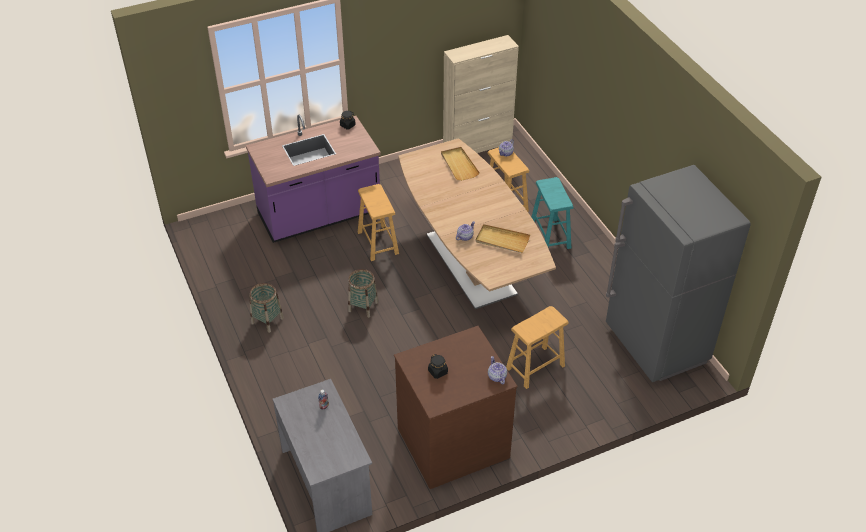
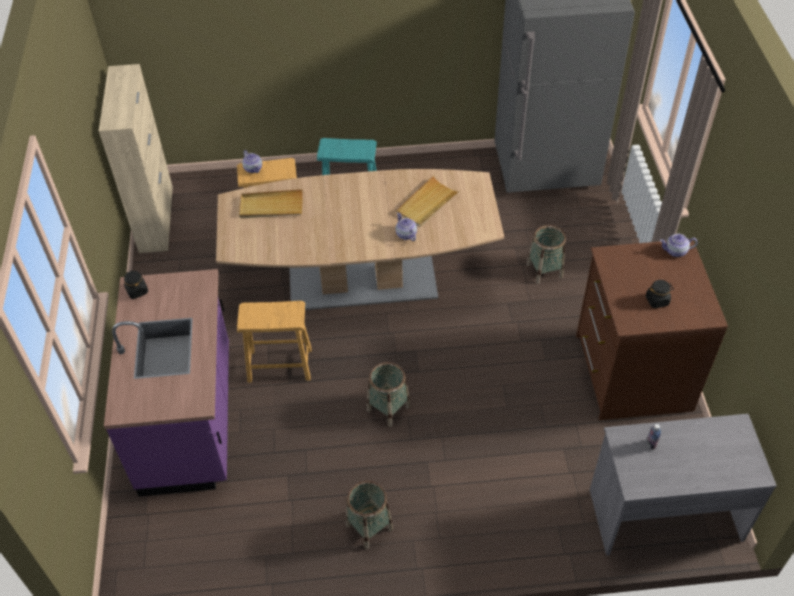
camera: 70 degrees left, 5 degrees up
(535, 367) = (544, 270): brown stool -> basket

